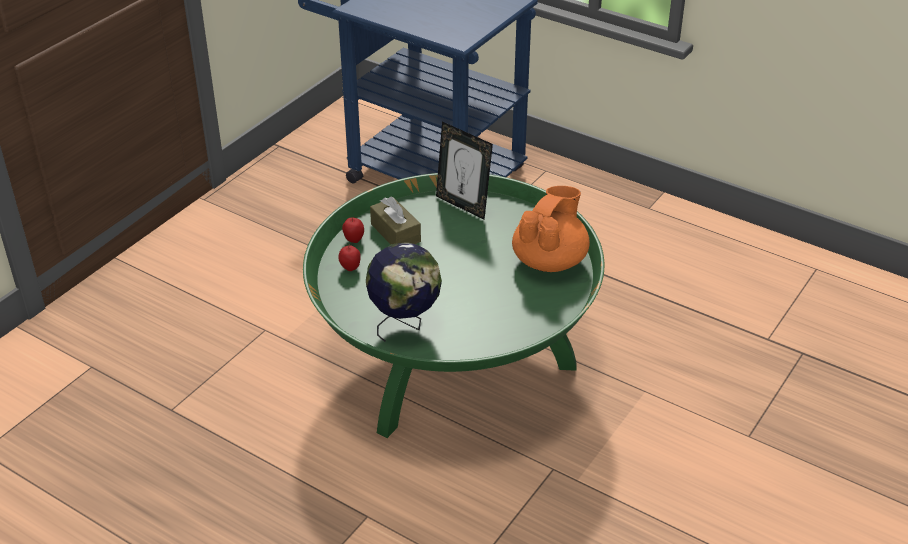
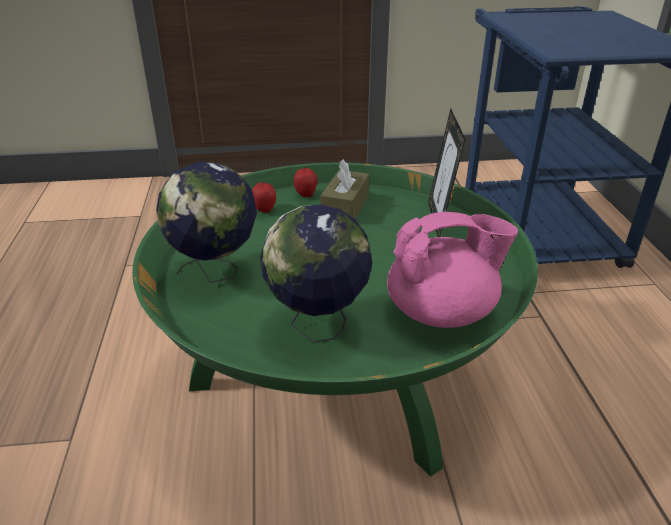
camera: 50 degrees right, 5 degrees down
(509, 310) = (317, 326): none -> globe
(550, 260) = (442, 312): orange teapot -> pink teapot

